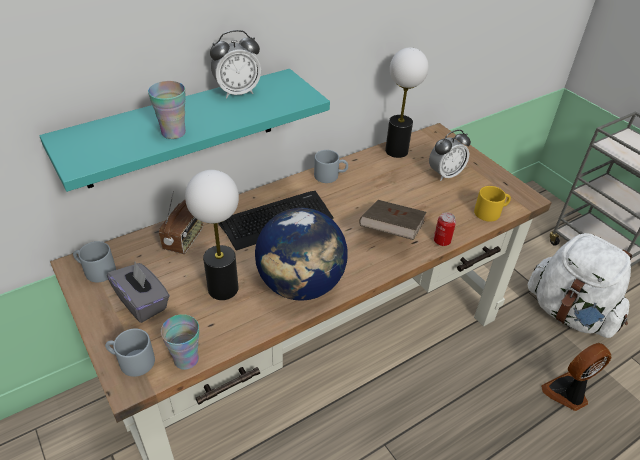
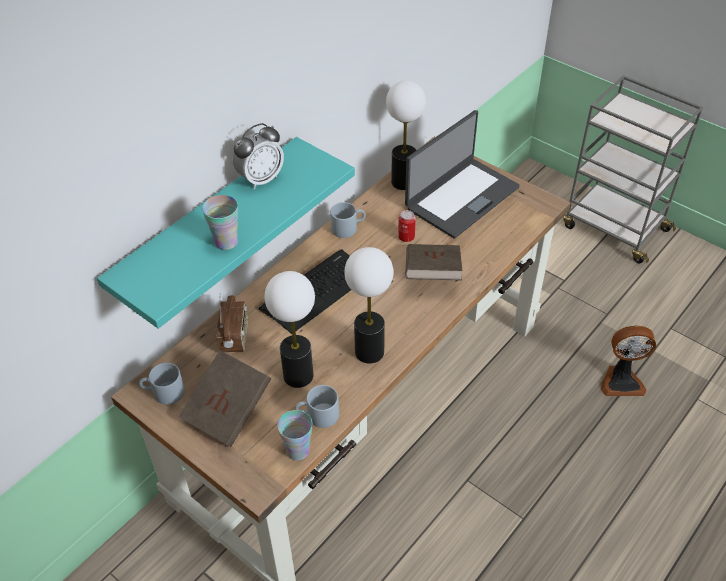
camera: 15 degrees left, 5 degrees up
(131, 361) = (248, 467): grey mug -> grey mug (318, 416)
(142, 302) = (228, 410): grey tissue box -> brown book
(301, 285) = (370, 351): globe -> table lamp
(441, 241) = (482, 271): can -> can (406, 237)
(445, 174) = (461, 197): alarm clock -> laptop
(490, 212) = (517, 228): yellow mug -> none
(567, 393) = (621, 381): fan -> fan turned 135 degrees counterclockwise
(569, 313) = (603, 299): white backpack -> none

